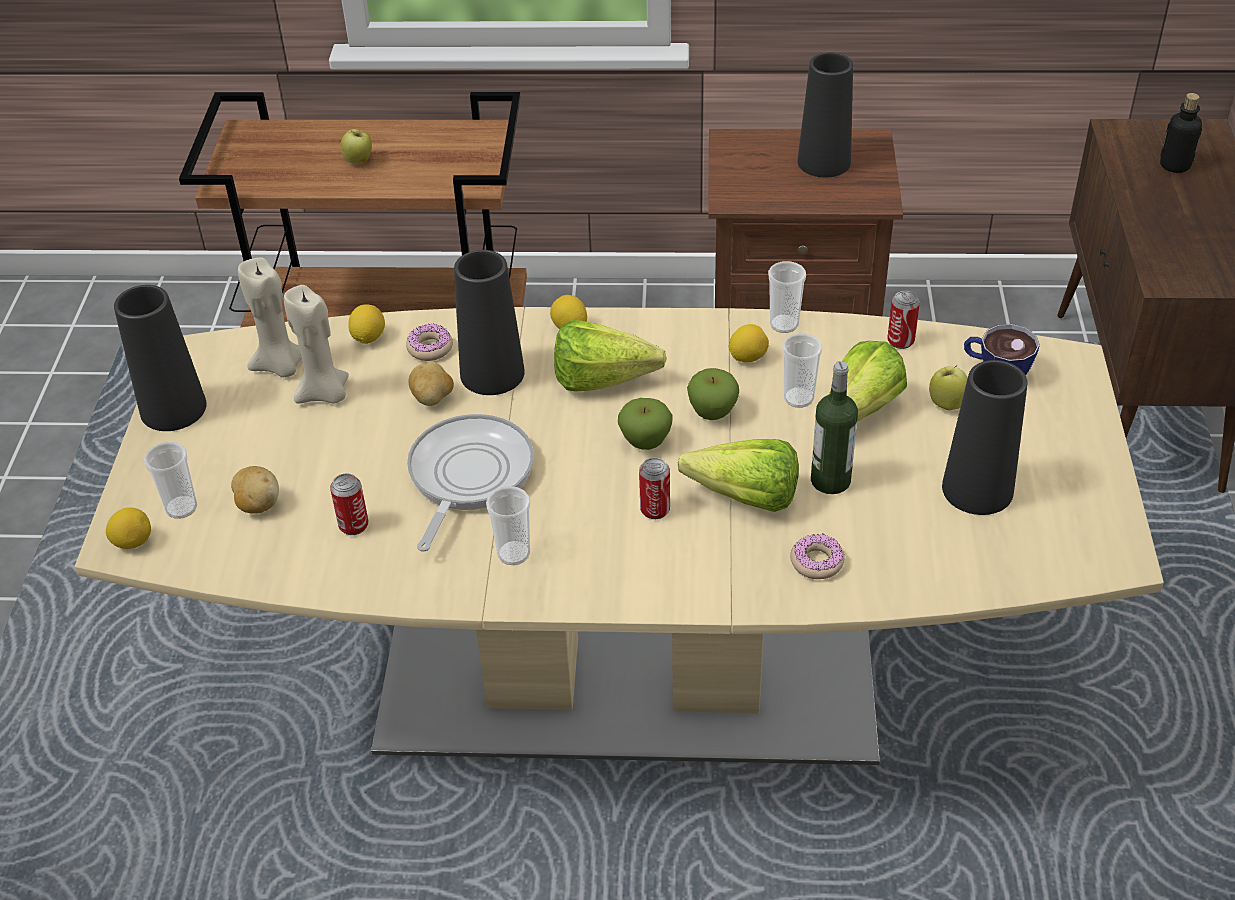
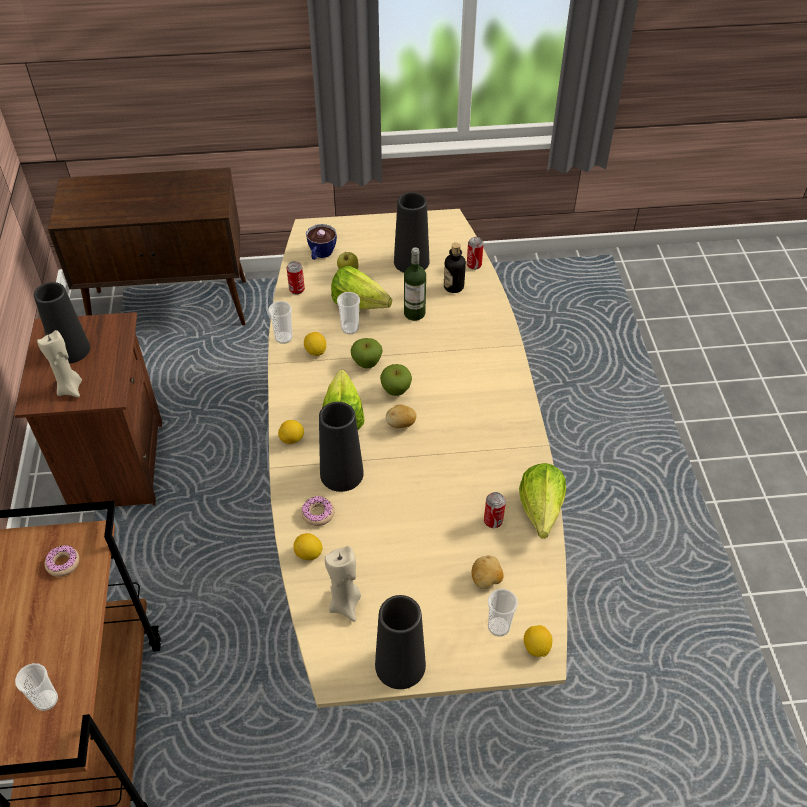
camera: 100 degrees left, 5 degrees up
(325, 394) = (372, 567): beige candle -> beige candle (70, 388)
(359, 161) = (43, 634): apple -> none
(433, 398) = (370, 502): potato -> potato (401, 424)
(467, 476) = (439, 470): frying pan -> none
(513, 553) = (497, 438): cup -> cup (46, 700)
(655, 510) = (450, 381): can -> can (474, 265)
(736, 495) = (432, 349): lettuce -> lettuce (539, 516)
(816, 562) = (474, 316): donut -> donut (63, 563)
(1175, 165) = (104, 199): bottle -> bottle (453, 287)

